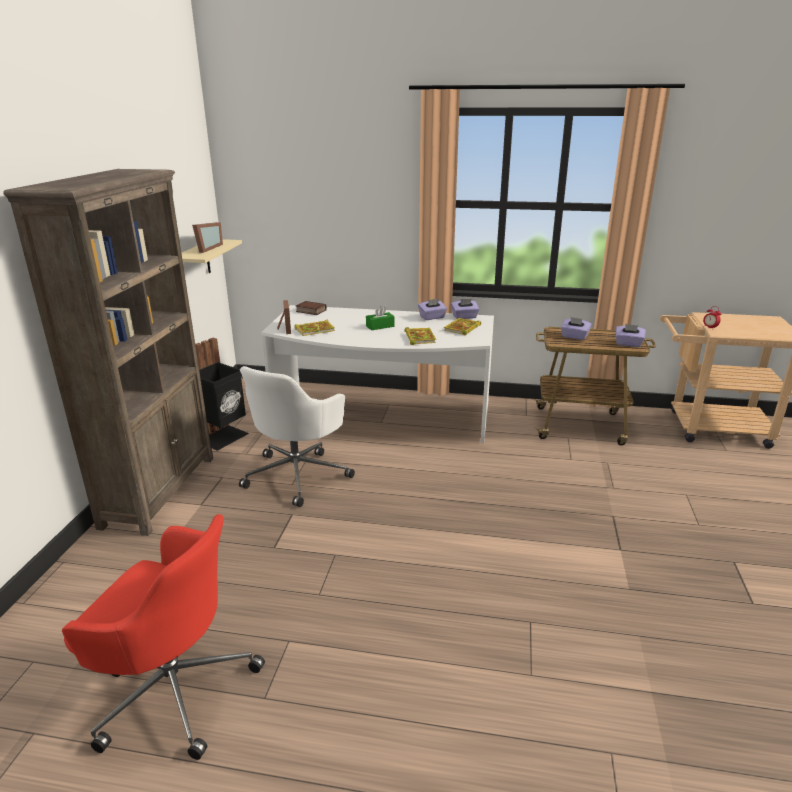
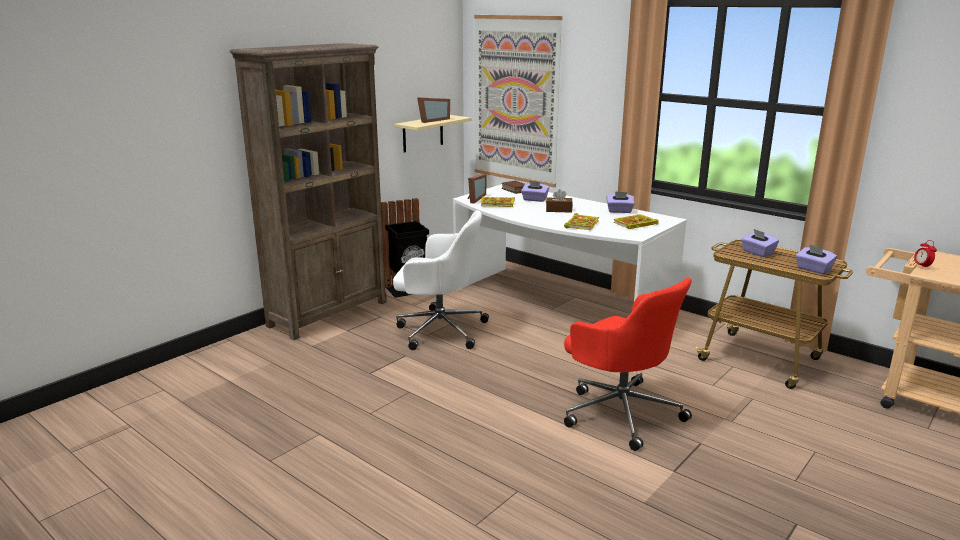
camera: 30 degrees right, 5 degrees down
(174, 687) = (224, 433): red office chair -> red office chair (620, 411)
(287, 217) = (515, 100): none -> picture
(298, 474) = (439, 329): white office chair -> white office chair turned 135 degrees counterclockwise
(380, 326) = (559, 210): green tissue box -> brown tissue box
(464, 317) = (653, 215): purple tissue box -> purple tissue box (534, 199)

